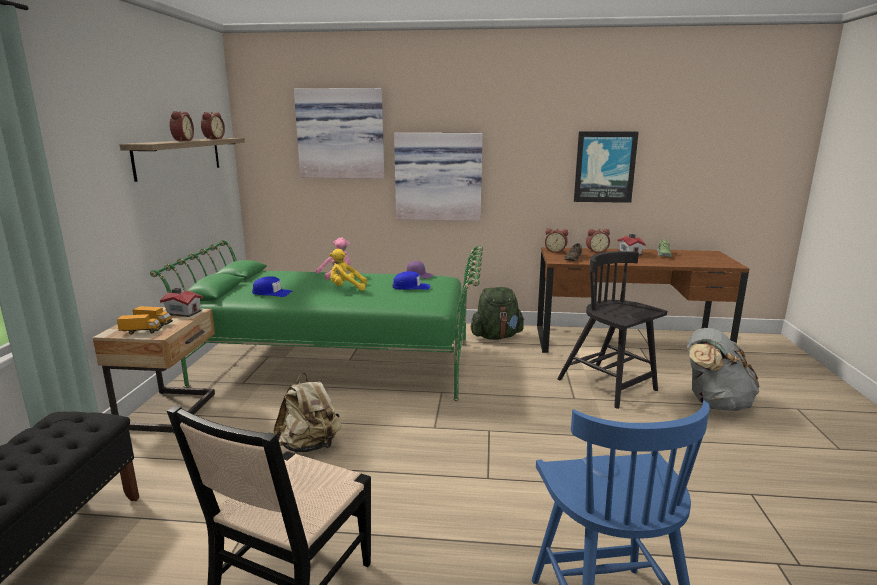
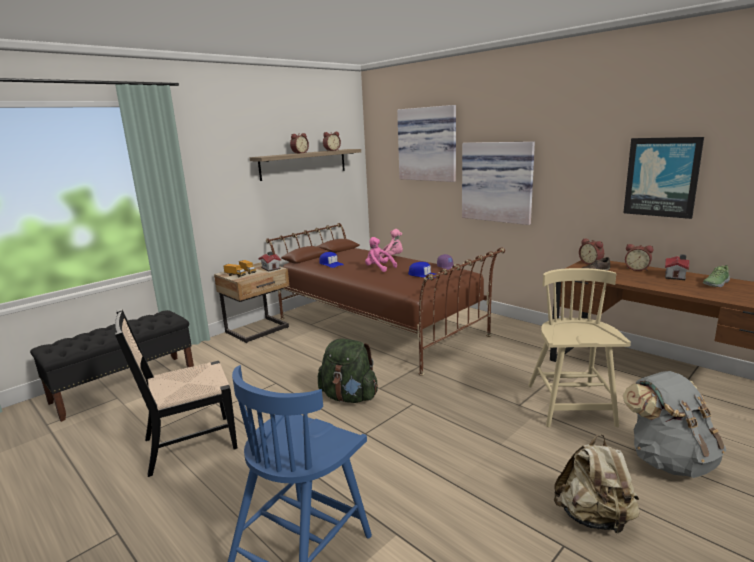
camera: 40 degrees right, 0 degrees up
(310, 446) = (295, 373): beige backpack -> beige backpack (594, 518)
(337, 364) = (378, 327): green bed -> brown bed
(346, 288) = (378, 268): yellow plush toy -> pink plush toy
(496, 336) = (527, 336): green backpack -> green backpack (349, 397)
(608, 385) = (571, 405): black chair -> beige chair

